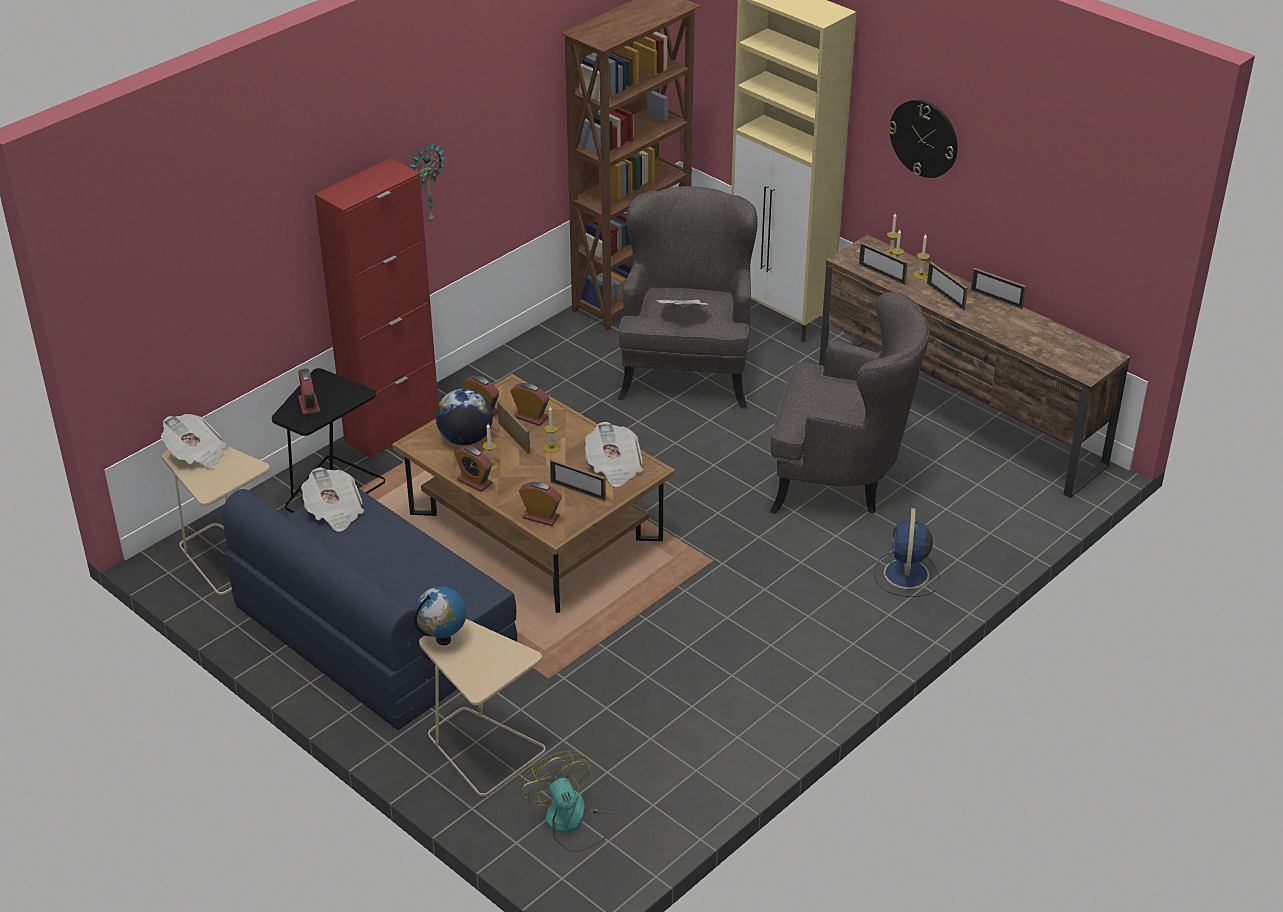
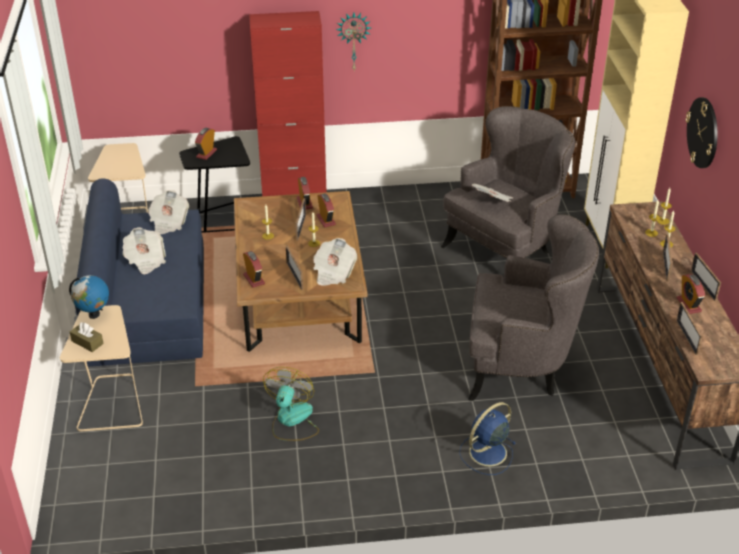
camera: 40 degrees right, 0 degrees up
(196, 454) = (120, 153): newspaper -> newspaper (145, 260)
(465, 439) = (274, 215): globe -> none
(474, 482) = (246, 240): alarm clock -> alarm clock (688, 305)
(479, 670) = (87, 342): none -> brown tissue box
(571, 822) = (100, 476): fan -> fan (292, 421)
(840, 479) = (520, 366): grey armchair -> grey armchair turned 45 degrees counterclockwise
(881, 274) = (637, 231): picture frame -> picture frame (686, 337)

